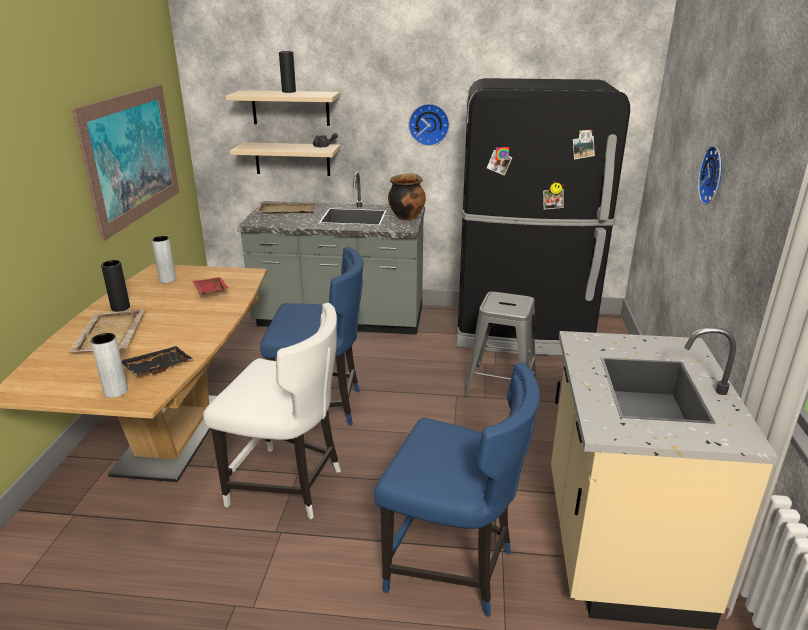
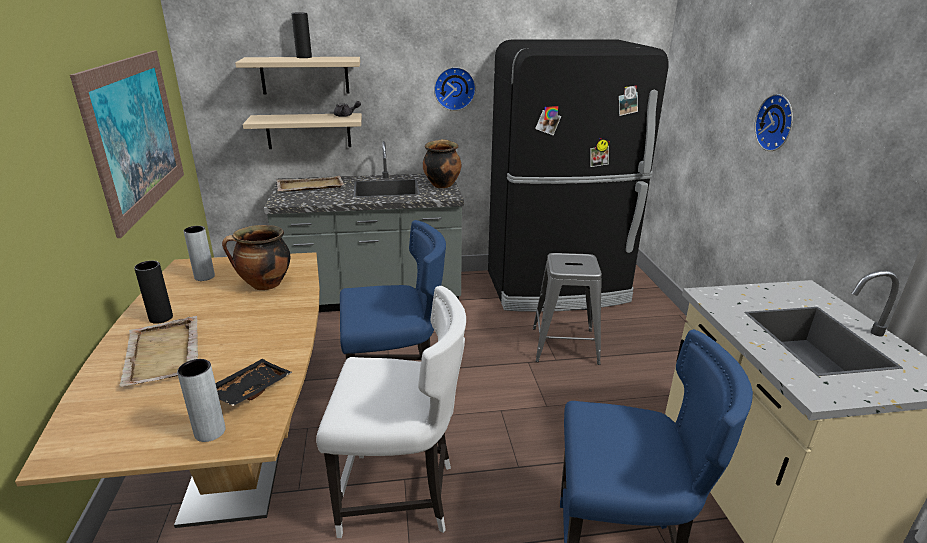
camera: 15 degrees left, 0 degrees up
(210, 291) = (264, 285): red tray -> cooking pot

